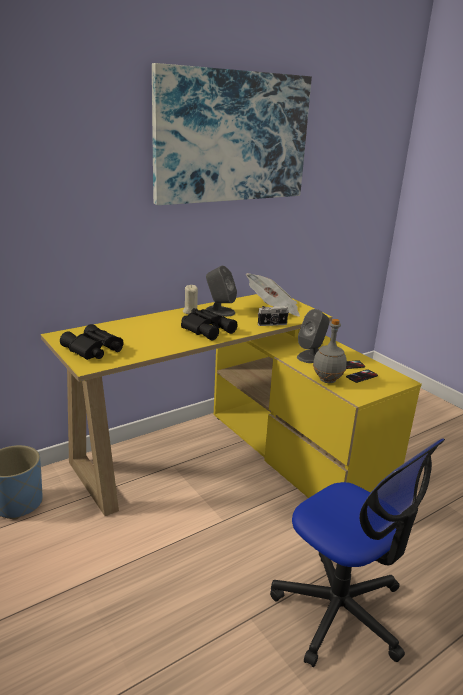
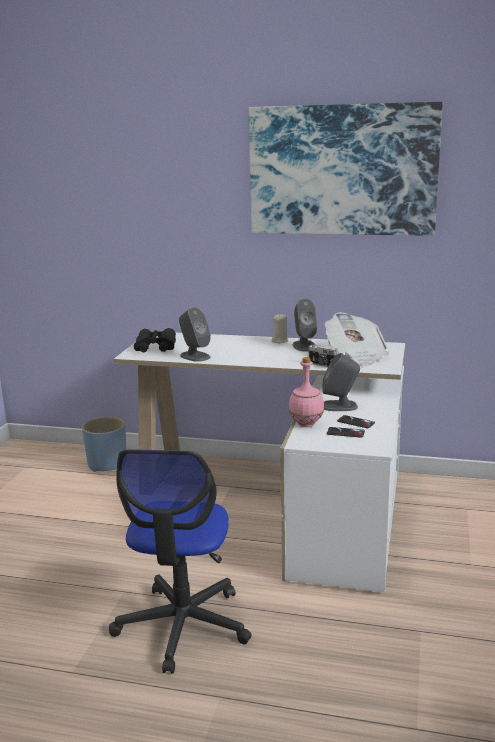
camera: 50 degrees right, 5 degrees down
(156, 347) = (195, 356): none -> grey speaker
(207, 329) = (260, 355): black binoculars -> none
(231, 456) = (284, 500): yellow desk -> white desk
(327, 380) = (306, 424): grey bottle -> pink bottle

